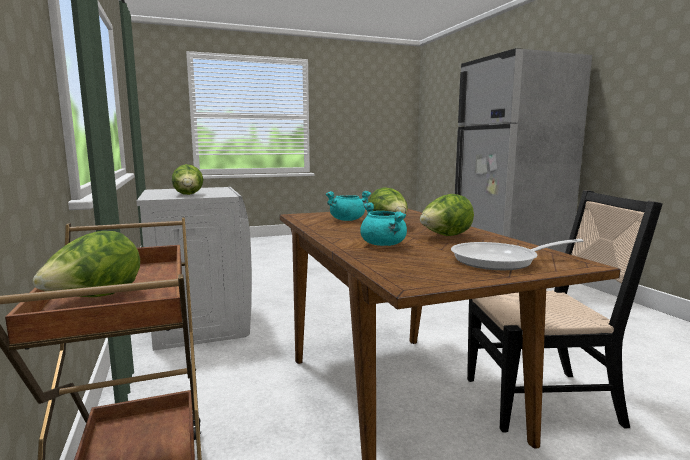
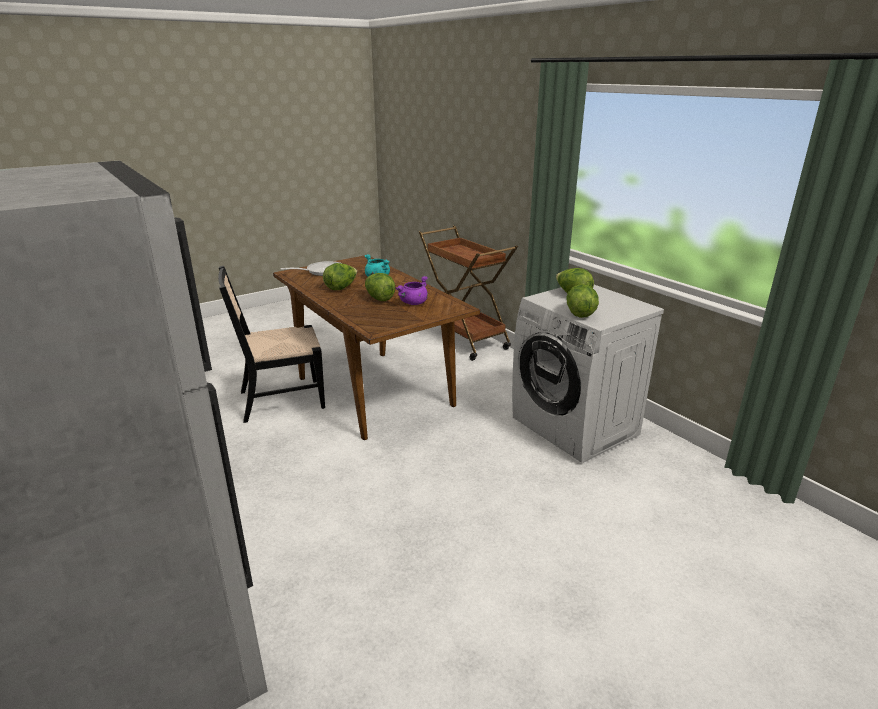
camera: 165 degrees right, 15 degrees up
(95, 298) = (465, 252): lettuce -> lettuce (580, 313)
(347, 220) = (413, 303): turquoise cooking pot -> purple cooking pot

